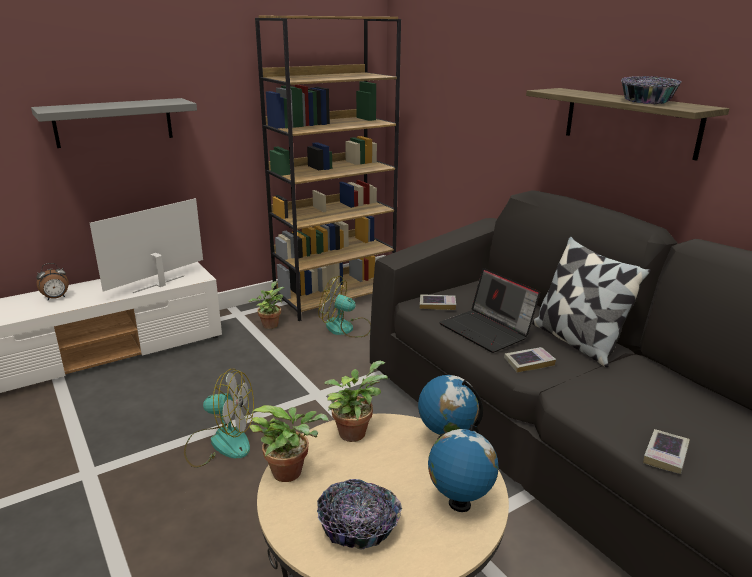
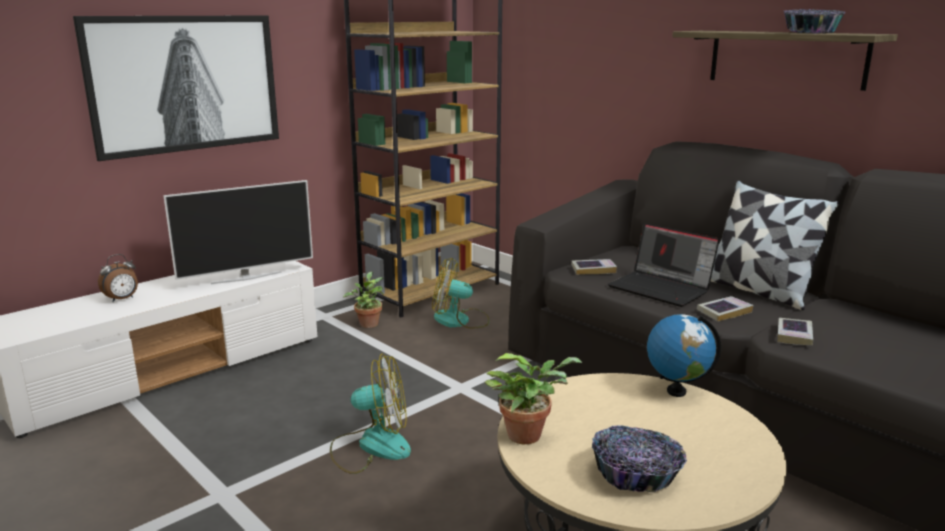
camera: 10 degrees left, 5 degrees down
(114, 122) = (186, 84): grey shelf -> picture
(160, 284) = (246, 277): television -> television turned 150 degrees counterclockwise
(354, 431) = (572, 392): potted plant -> none
(459, 504) = (726, 443): globe -> none
(665, 455) = (909, 376): book -> book (794, 335)

